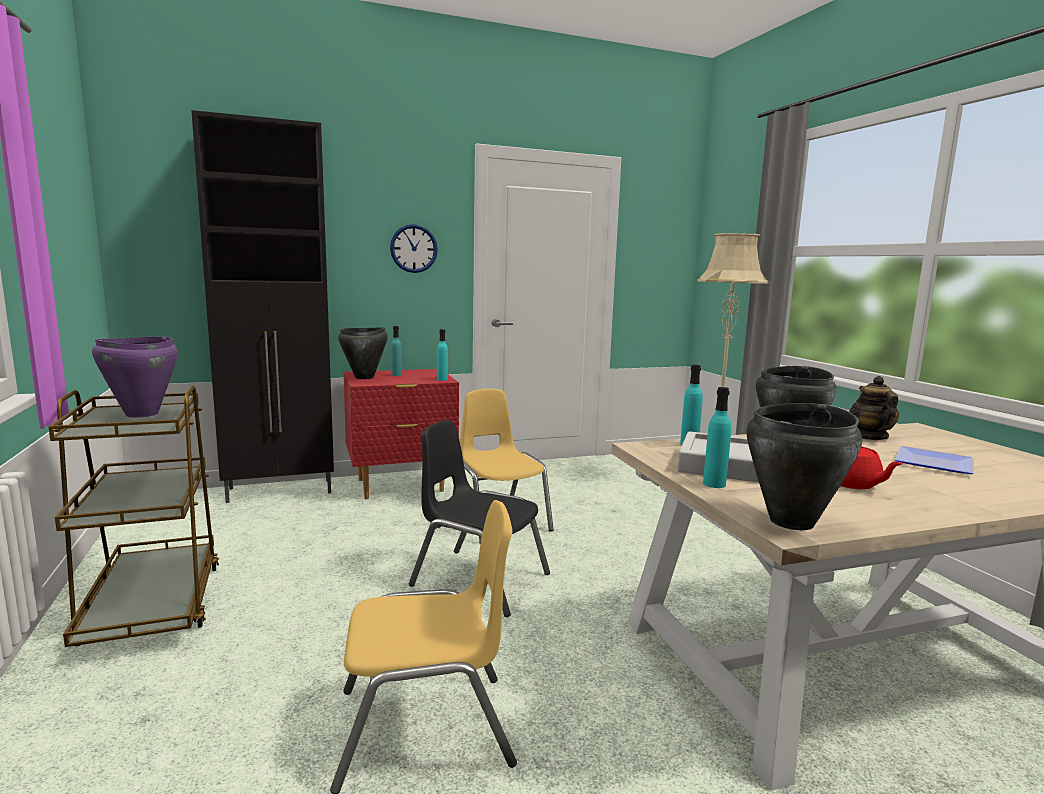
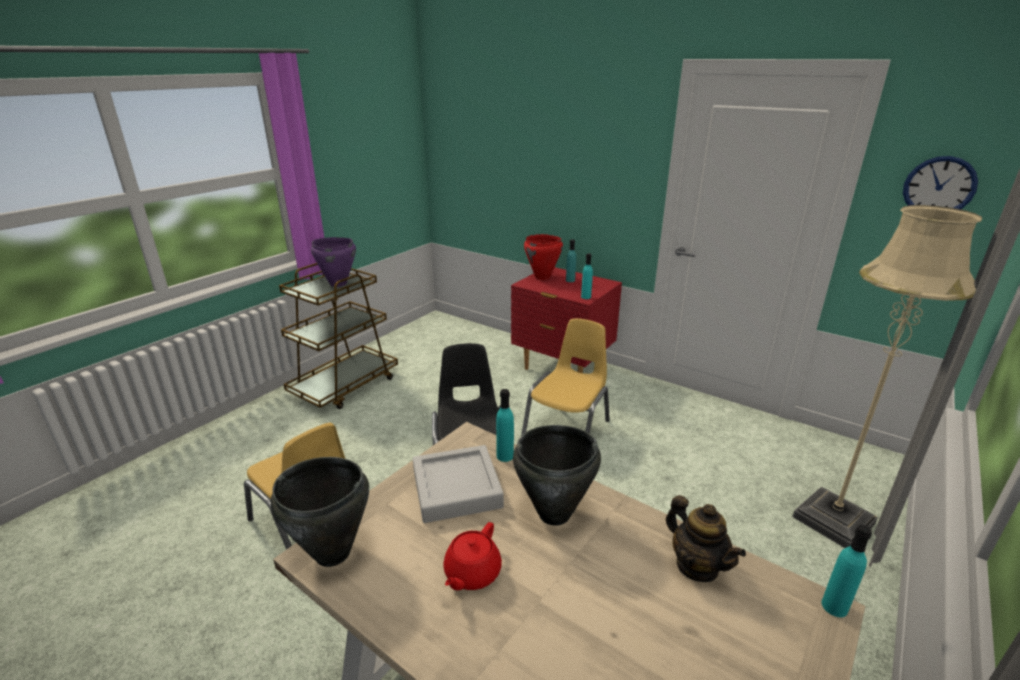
camera: 55 degrees right, 15 degrees up
(281, 491) = (496, 340): black cabinet -> none
(364, 377) = (542, 277): black cooking pot -> red cooking pot
(413, 248) = (611, 168): wall clock -> wall clock (939, 187)
(714, 484) = (398, 495): turquoise bottle -> turquoise bottle (834, 606)
(870, 437) = (697, 566): teapot -> teapot turned 90 degrees clockwise
(936, 464) = (623, 637): plate -> none

